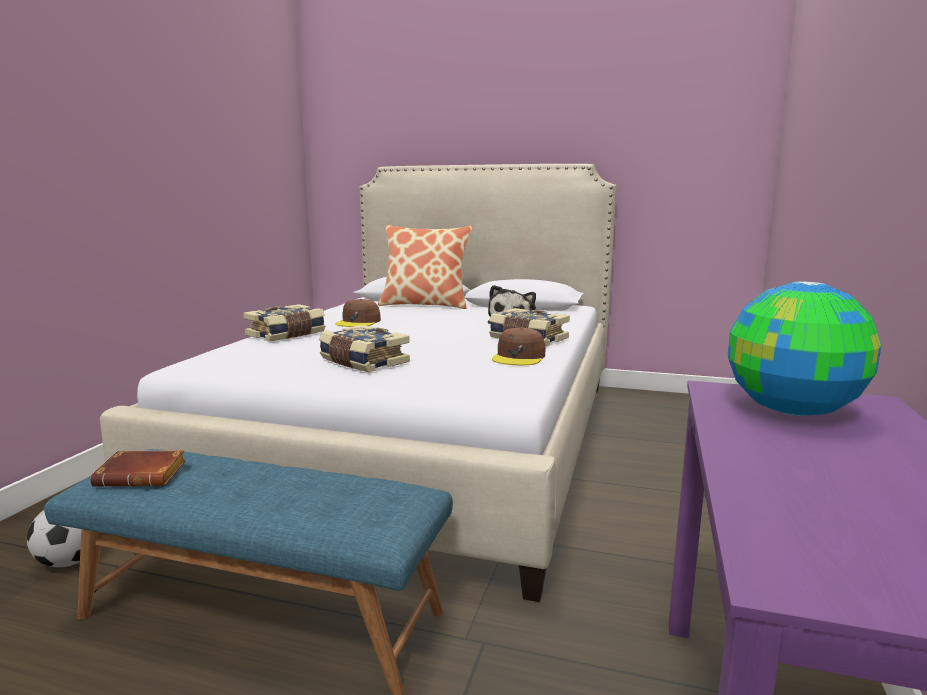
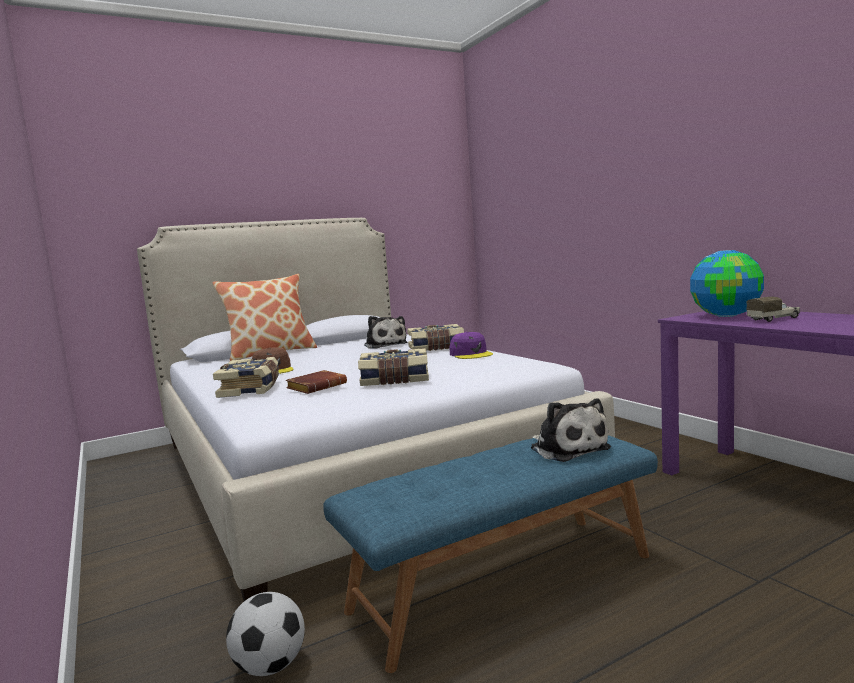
camera: 45 degrees left, 5 degrees down
(144, 475) = (411, 494): brown book -> brown book (317, 387)
(336, 504) = (567, 448): none -> plush toy
(519, 357) = (471, 354): brown cap -> purple cap
(816, 448) = (774, 319): none -> toy truck

